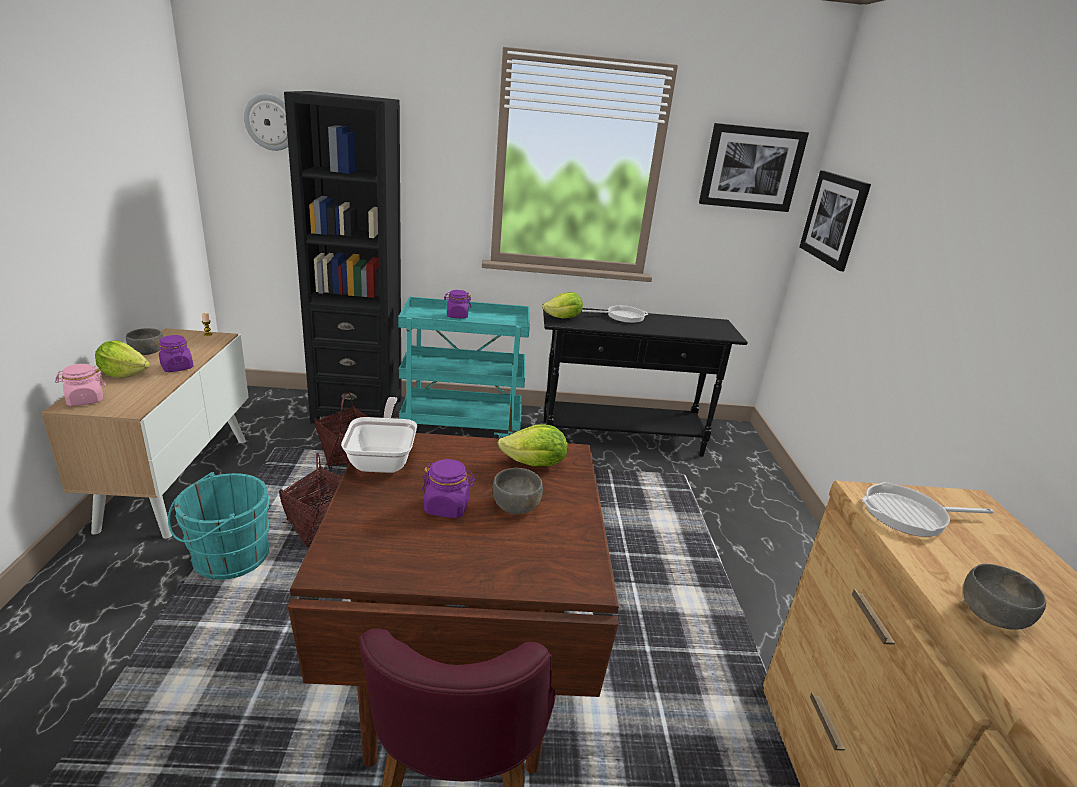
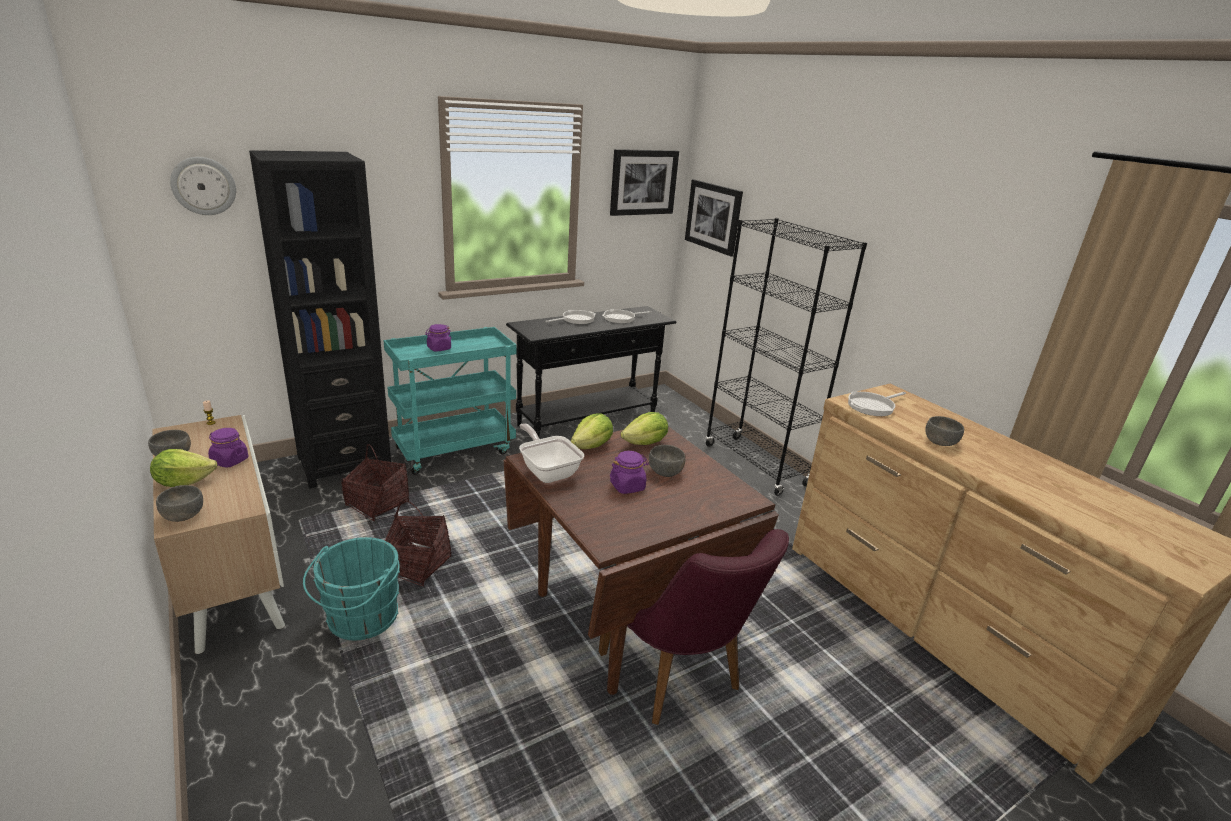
camera: 30 degrees left, 0 degrees up
(85, 400) = (183, 515): pink jar -> grey bowl
(563, 318) = (536, 331): lettuce -> lettuce (592, 446)
(678, 325) = (621, 318): none -> frying pan
(797, 552) = (755, 465): none -> black bookcase

